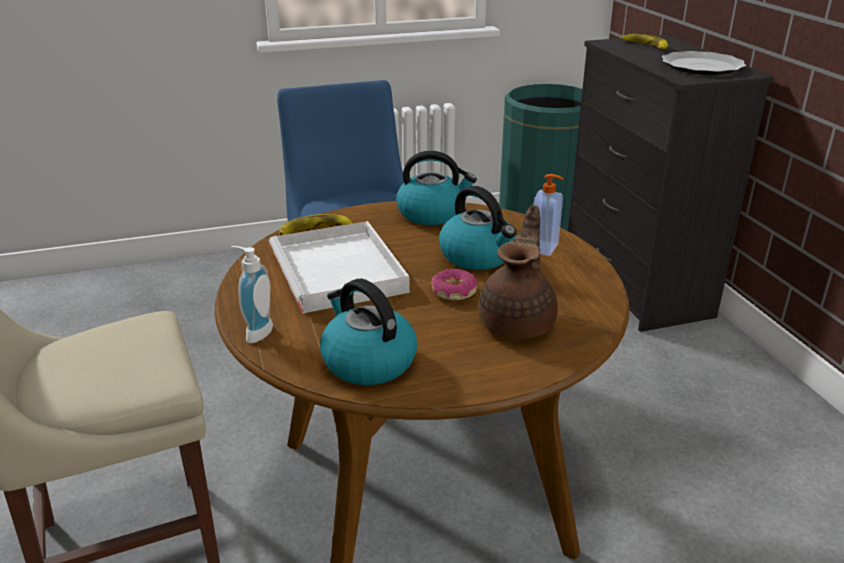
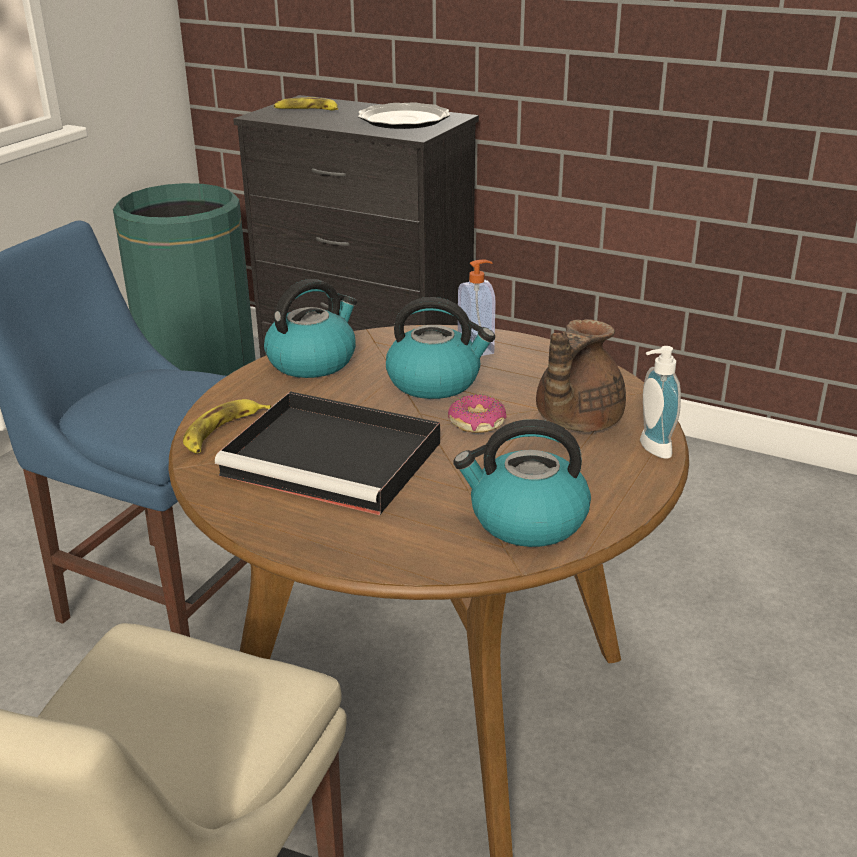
camera: 45 degrees left, 0 degrees up
(255, 332) = (371, 558): soap dispenser -> soap dispenser (650, 449)
(340, 272) = (336, 459): white tray -> black tray
(518, 322) = (575, 420): brown teapot -> brown teapot turned 120 degrees counterclockwise

